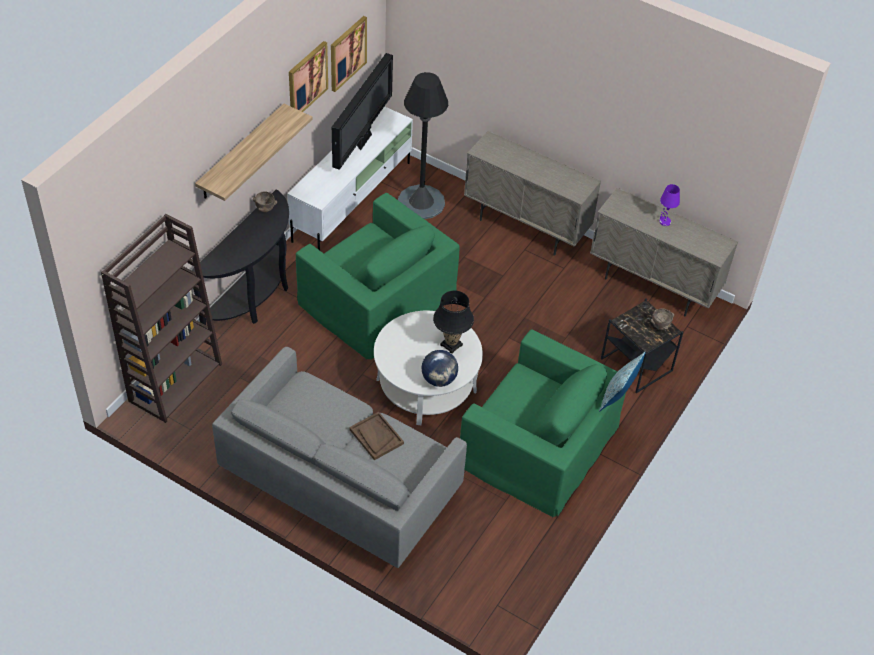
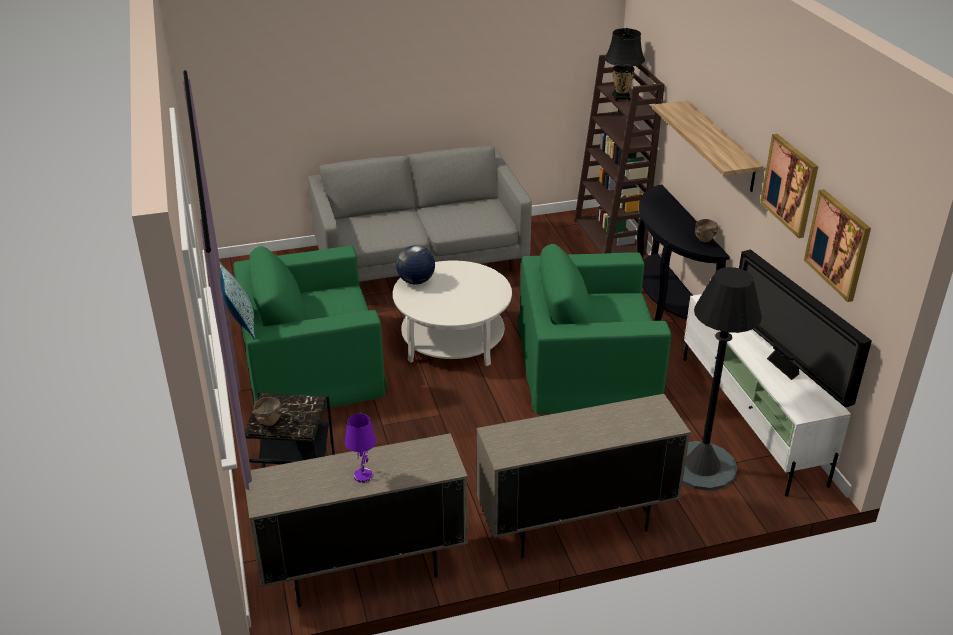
camera: 135 degrees right, 15 degrees down
(376, 436) = (406, 229): brown tray -> none
(451, 345) = (441, 305): black table lamp -> black table lamp (621, 97)

